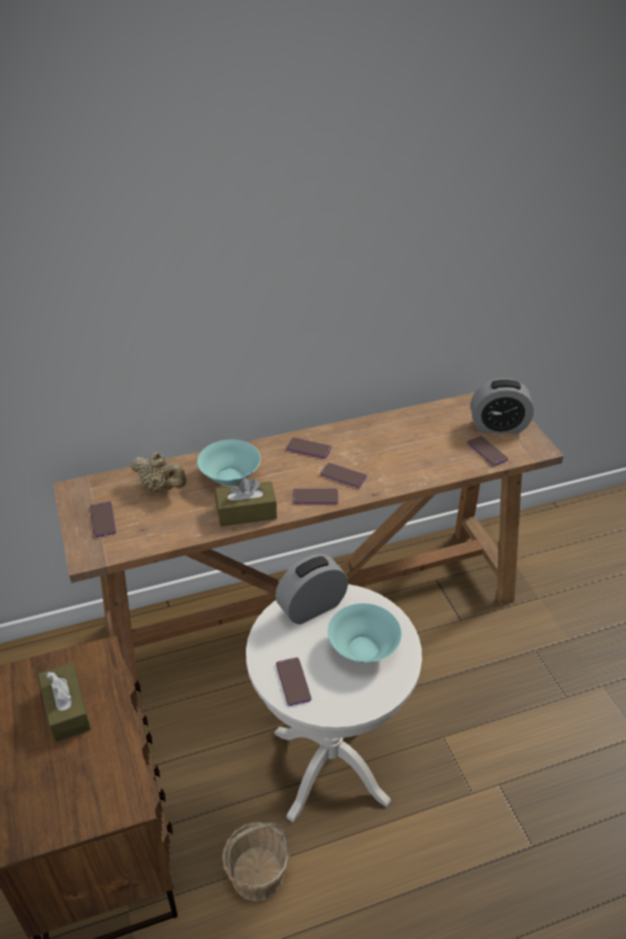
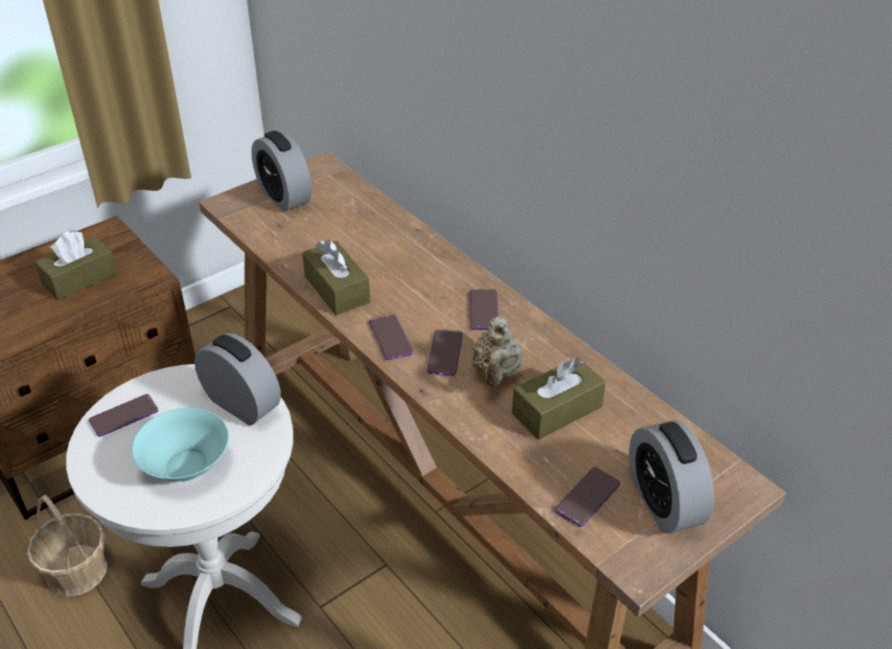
camera: 70 degrees right, 0 degrees up
(103, 520) = (284, 196): phone -> alarm clock
(161, 488) = (351, 218): beige teapot -> beige teapot (496, 373)
(230, 476) = (395, 260): turquoise bowl -> none
(415, 443) = (557, 410): none -> brown tissue box

